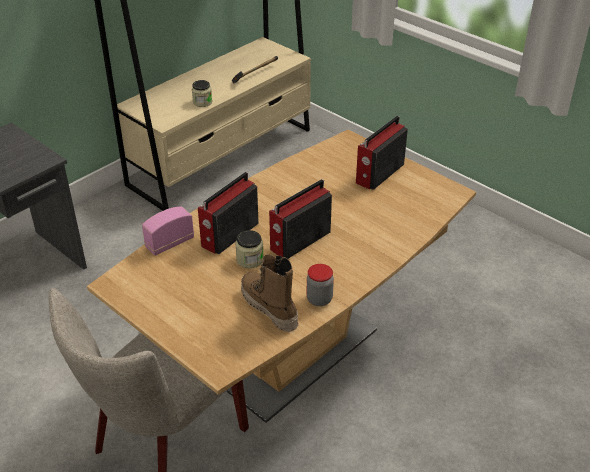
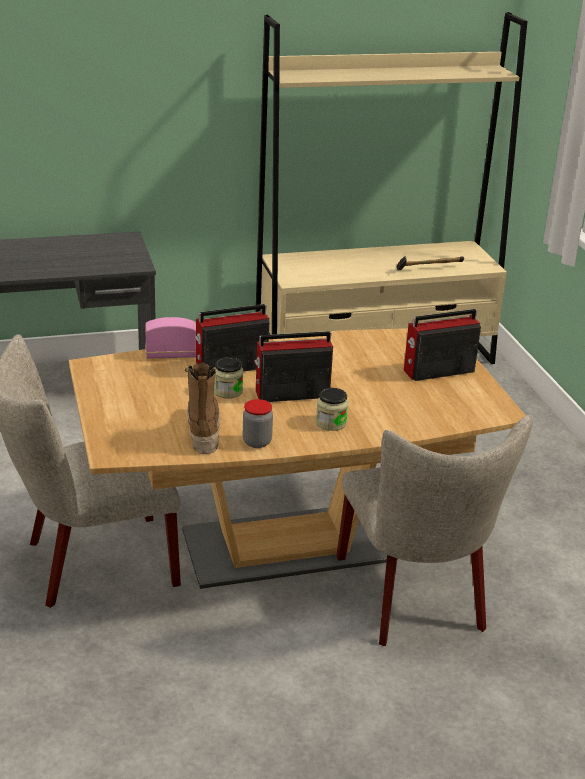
camera: 30 degrees right, 10 degrees down
(202, 102) = (348, 276): jar -> jar (331, 423)
(418, 354) = (415, 601): none -> beige chair

